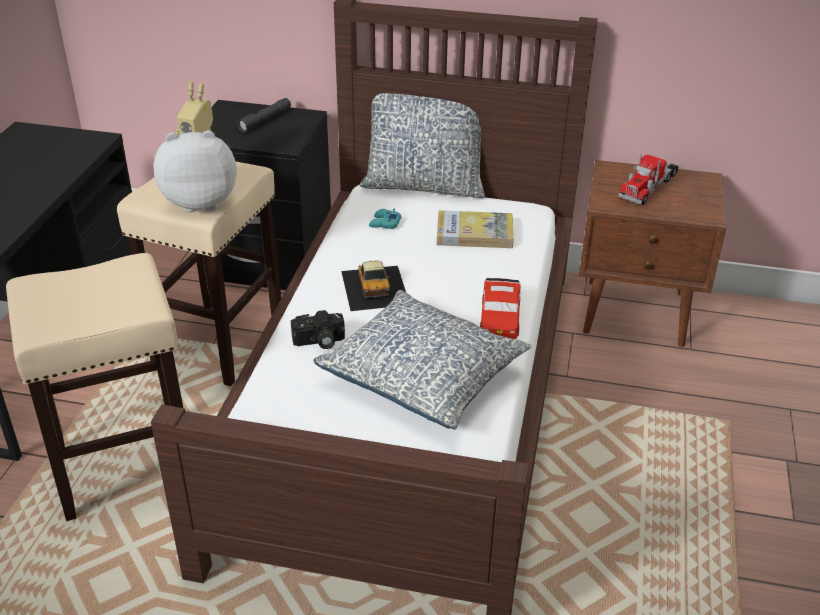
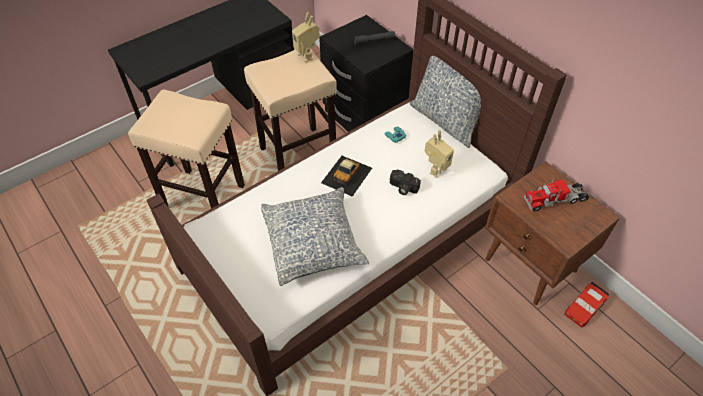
camera: 40 degrees right, 15 degrees up
(200, 202) = (279, 85): plush toy -> none
(319, 342) = (288, 192): camera -> camera (402, 188)
(474, 233) = (435, 170): book -> toy robot
(500, 317) = (388, 232): red toy car -> red toy car (584, 307)

